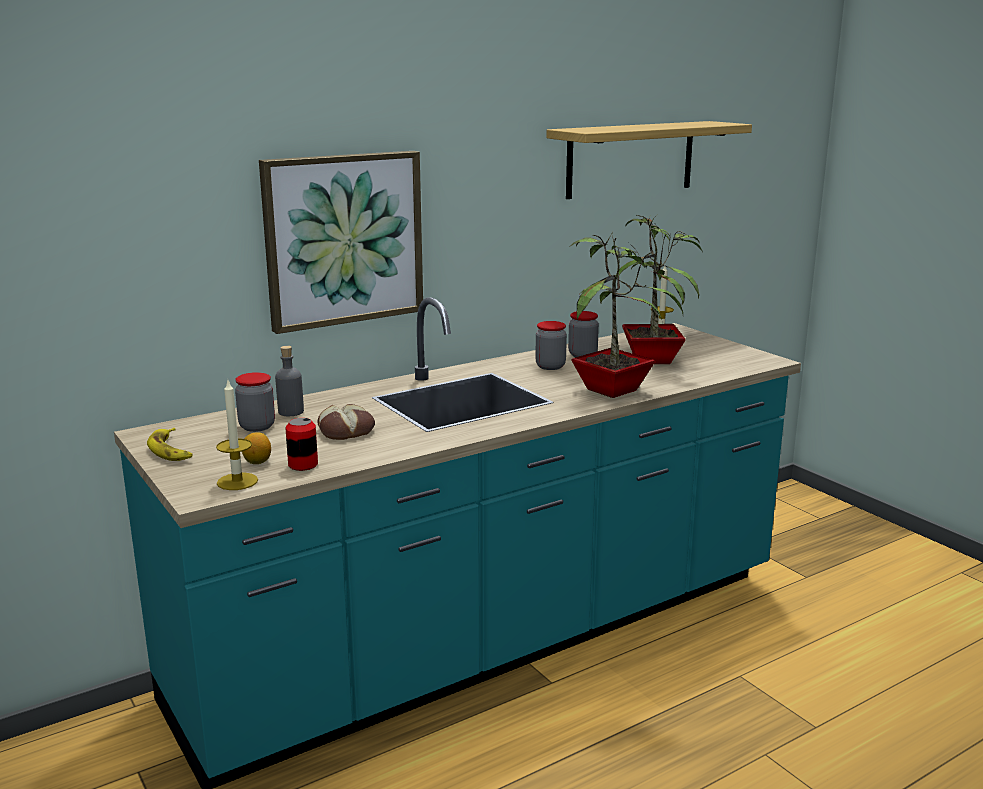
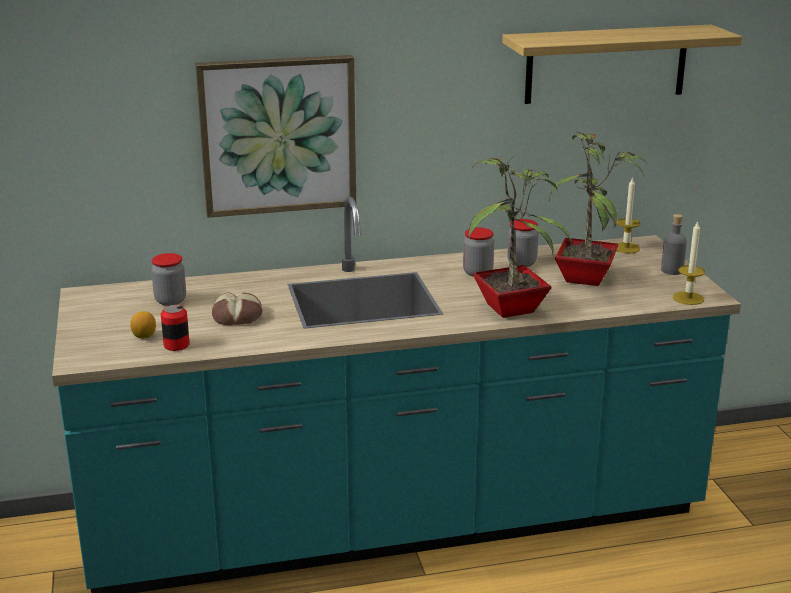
camera: 20 degrees right, 5 degrees up
(171, 450) = (89, 314): banana -> none
(237, 481) = (115, 352): candle -> candle (688, 298)
(291, 412) = (208, 289): grey bottle -> grey bottle (672, 270)

